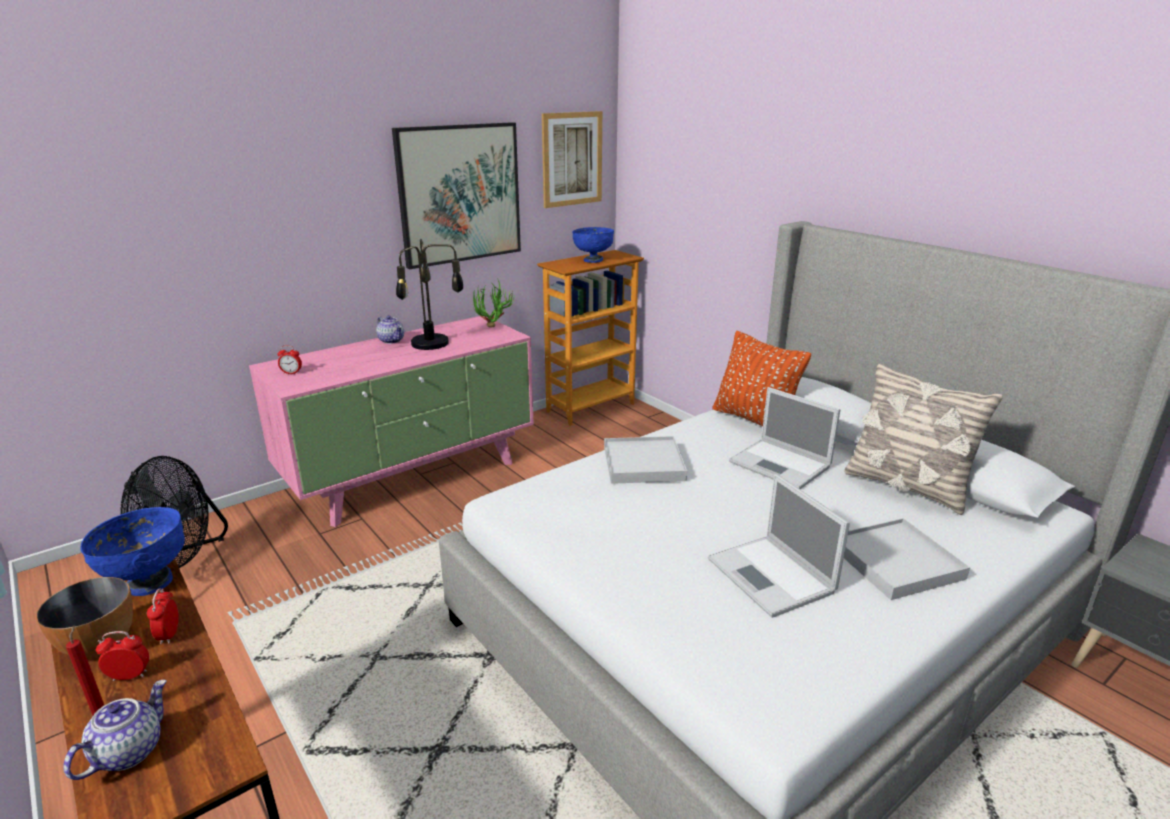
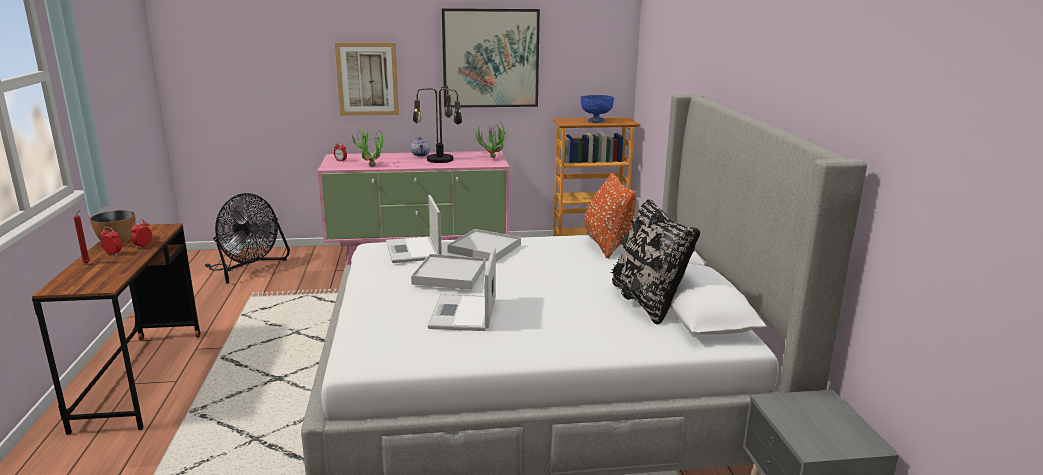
camera: 30 degrees right, 5 degrees down
(128, 751) = (82, 273): teapot -> none
(149, 582) = (161, 228): blue bowl -> none
(348, 372) = (370, 165): none -> potted plant
(572, 159) = (592, 40): picture -> picture (367, 79)
(781, 465) = (576, 270): laptop -> laptop (413, 251)
(896, 562) = (556, 330): white tray -> white tray (450, 275)
(906, 487) = (646, 302): beige pillow -> black pillow

